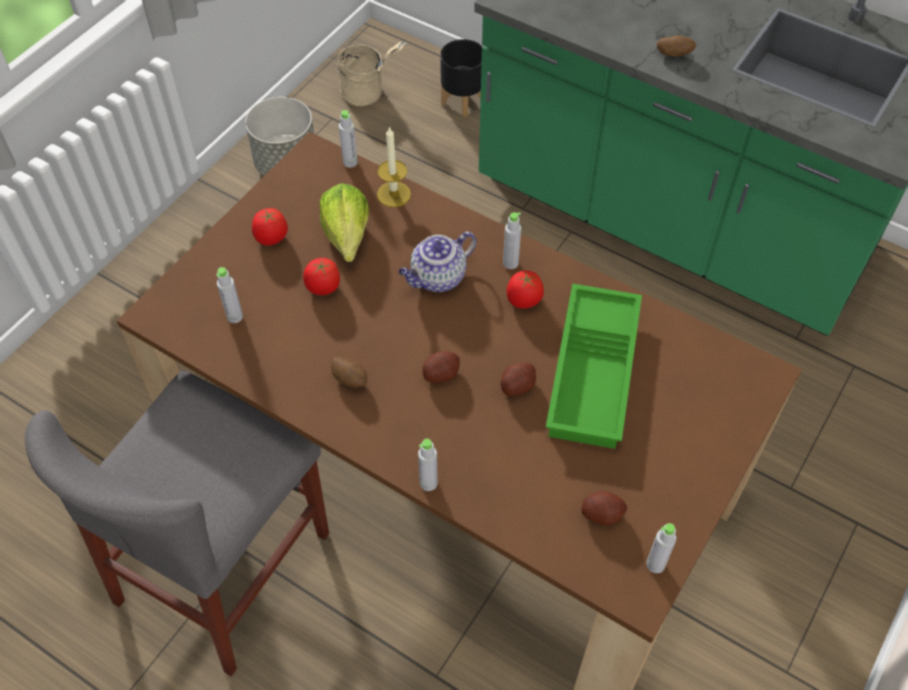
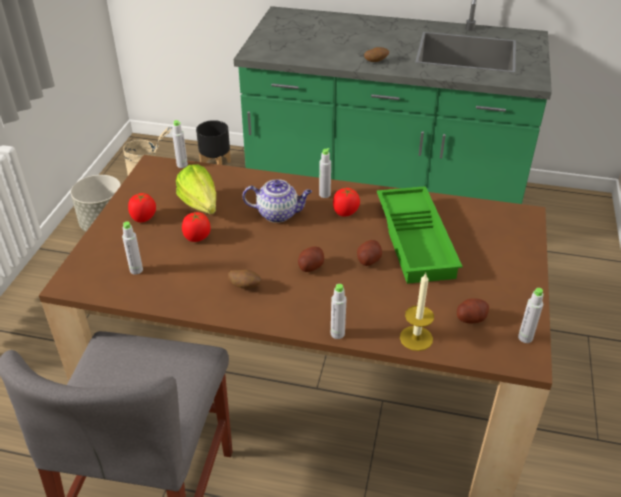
camera: 20 degrees left, 15 degrees down
(394, 194) = (222, 175): candle -> candle (416, 338)
(437, 278) = (278, 214): teapot -> teapot turned 120 degrees counterclockwise

